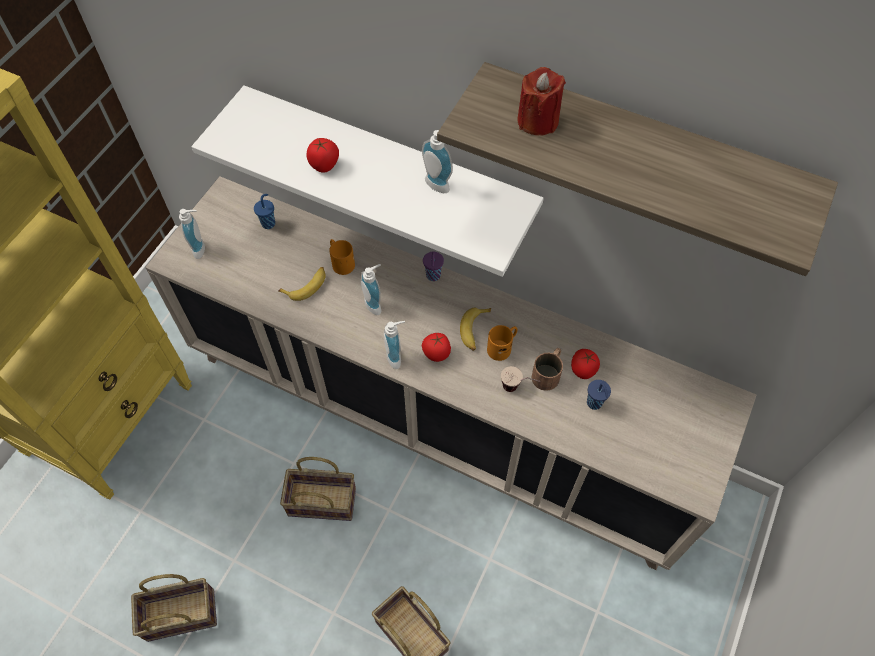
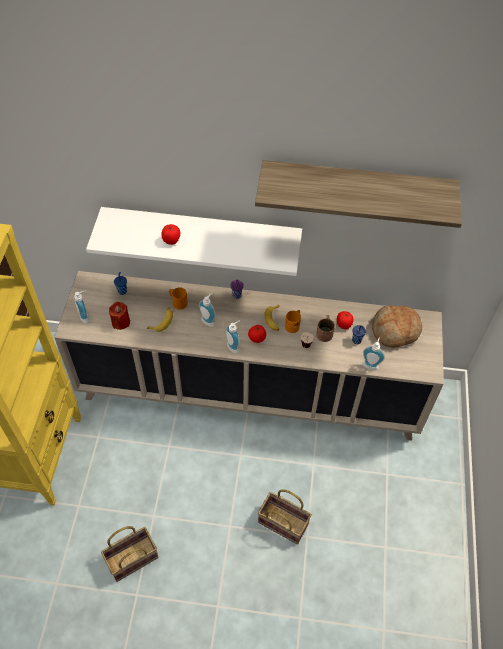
camera: 20 degrees left, 5 degrees down
(324, 500) = (197, 462): basket -> none
(439, 182) = (241, 234): soap dispenser -> soap dispenser (371, 364)
(537, 121) = (304, 184): red candle -> red candle (121, 322)
(665, 405) = (395, 331): none -> bread

